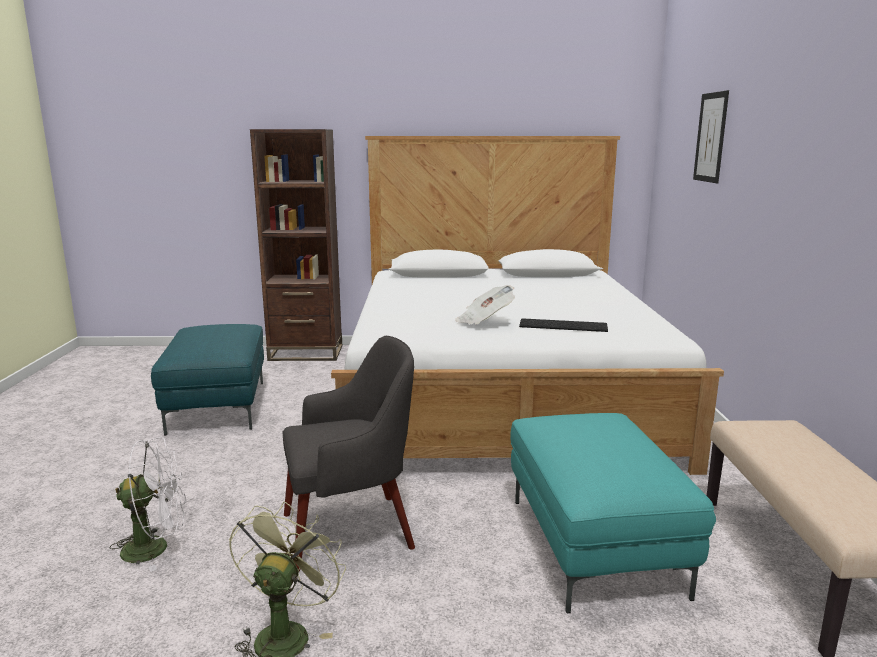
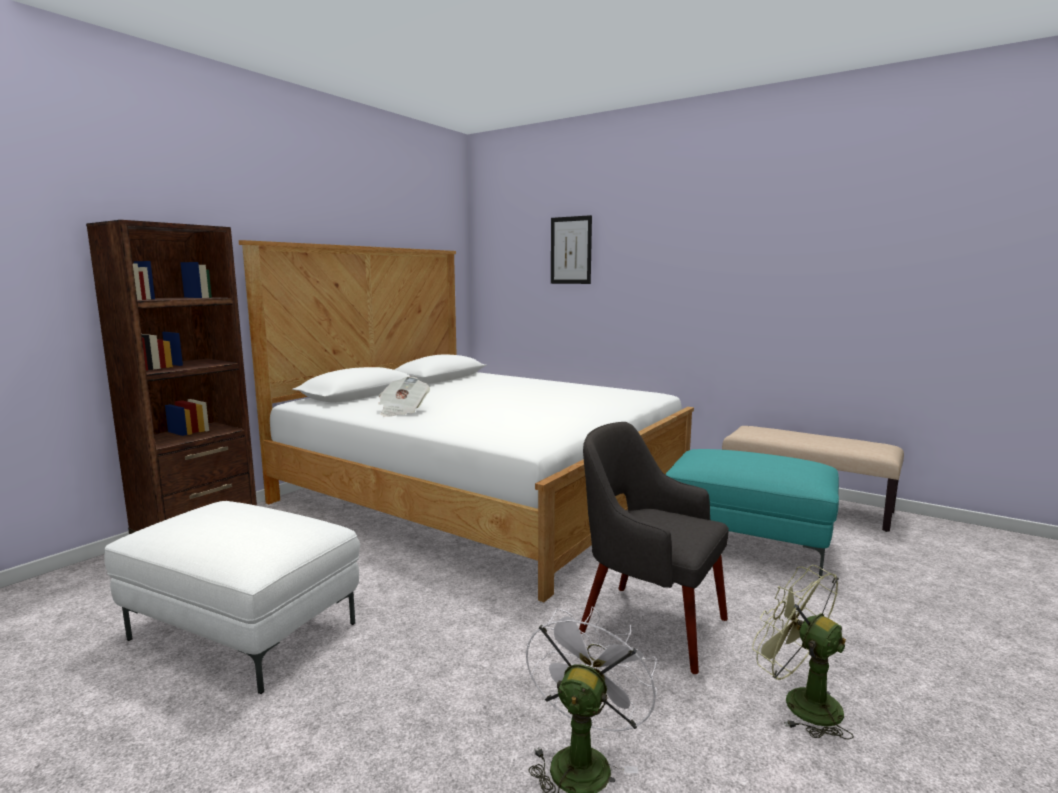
camera: 55 degrees left, 5 degrees down
(216, 407) = (241, 632): turquoise ottoman -> white ottoman
(350, 530) = (650, 624): grey armchair -> grey armchair turned 75 degrees counterclockwise
(484, 320) = (548, 410): newspaper -> newspaper (402, 411)
(564, 325) = (591, 401): keyboard -> none

